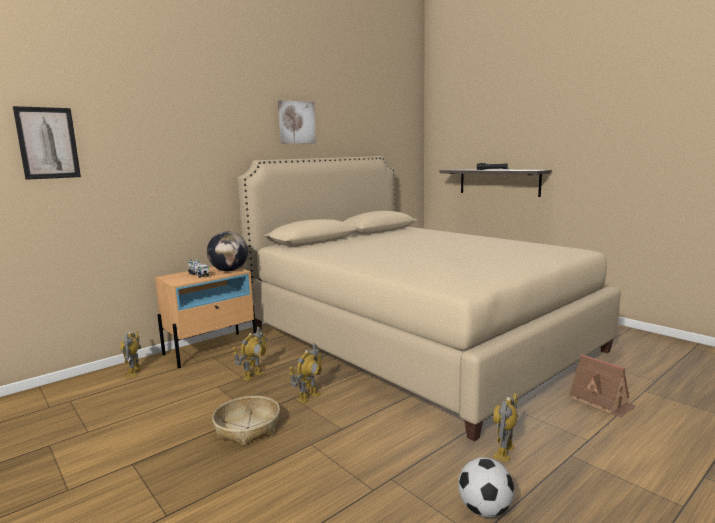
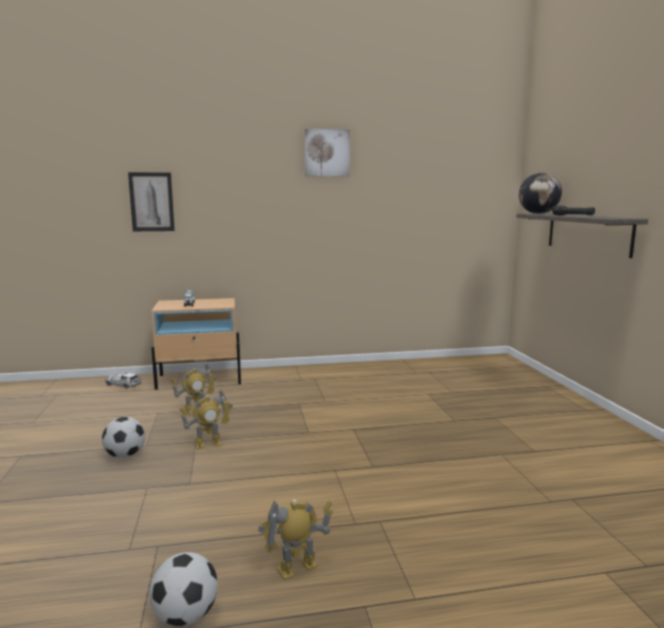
camera: 30 degrees right, 0 degrees up
(48, 143) = (73, 172): picture -> picture (151, 202)
(134, 372) = (123, 384): toy robot -> toy car
(229, 270) = (219, 304): globe -> globe (538, 213)
(247, 428) = (125, 455): basket -> football
(416, 339) = (393, 417): beige bed -> none
(601, 401) = (511, 561): toy house -> none

